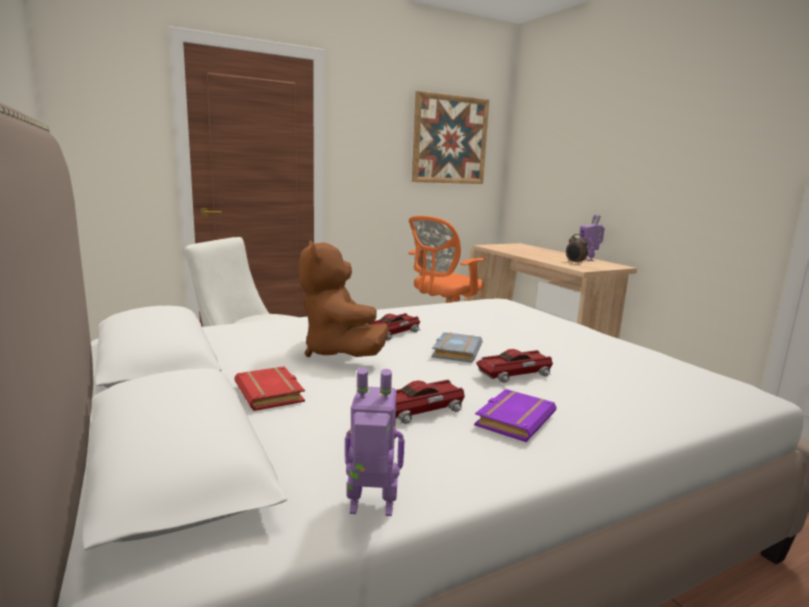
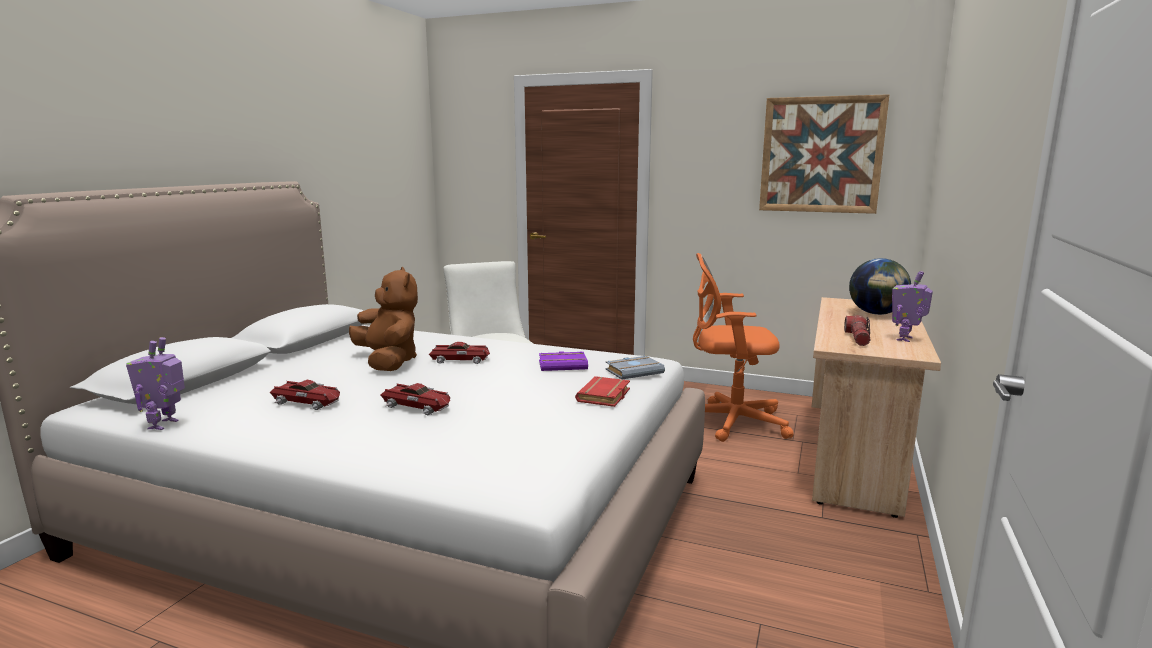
camera: 50 degrees right, 0 degrees up
(272, 394) = (290, 370): red book -> red book (605, 396)
(340, 353) = (388, 362): brown plush toy -> brown plush toy turned 120 degrees clockwise
(371, 508) = (164, 424): toy robot -> toy robot turned 135 degrees counterclockwise
(455, 351) = (445, 382): grey book -> grey book (634, 371)
(513, 419) = (322, 425): purple book -> purple book (563, 365)
(530, 250) = (876, 314): none -> globe
(574, 263) = (858, 338): alarm clock -> flashlight

